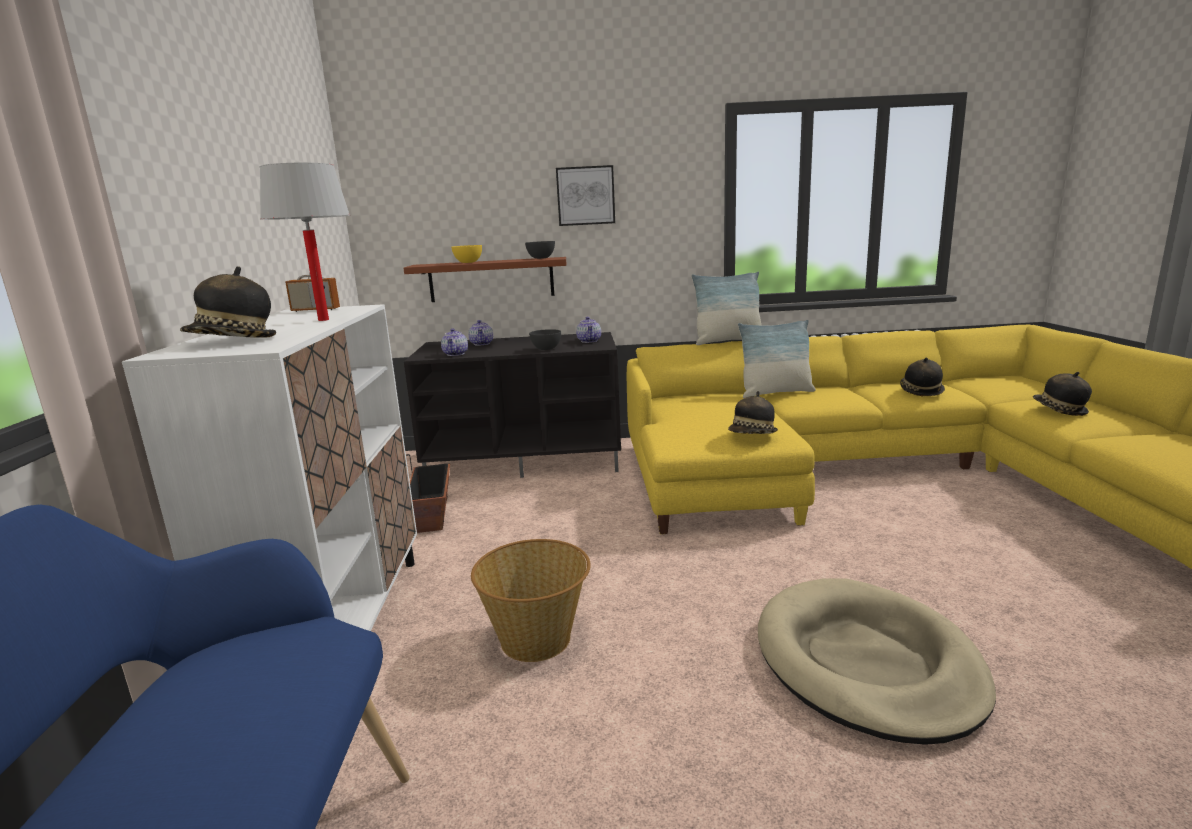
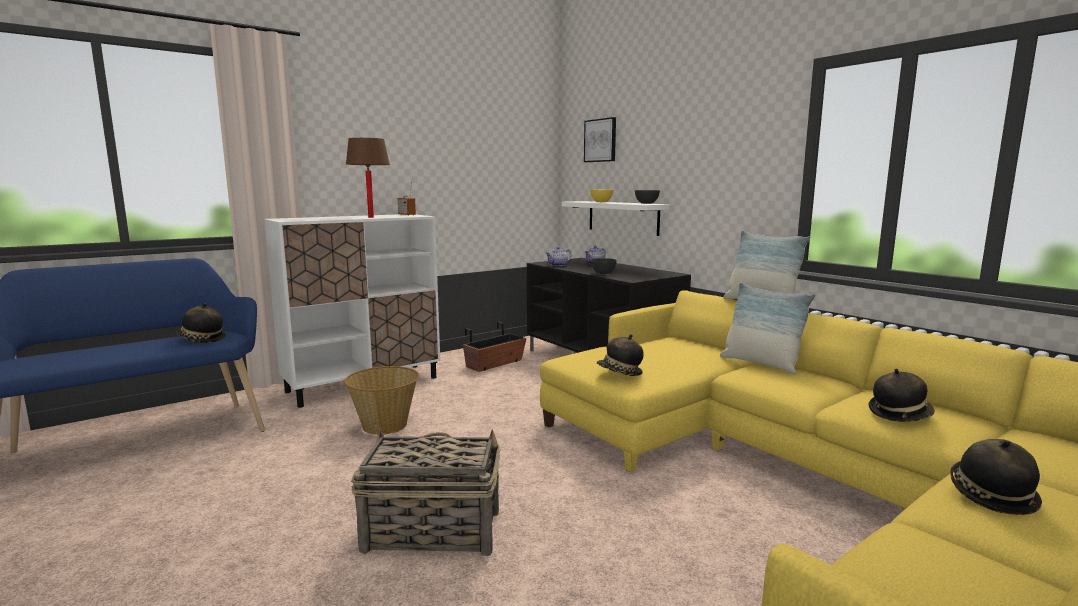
camera: 55 degrees right, 5 degrees down
(233, 341) = (307, 218): hat -> hat (201, 340)
(323, 320) = (371, 217): white table lamp -> brown table lamp
(491, 279) = (622, 217): brown shelf -> white shelf
(585, 196) = (688, 153): picture -> picture (600, 140)
(589, 341) = (646, 275): teapot -> none
(866, 663) = (431, 530): beige dog bed -> basket

